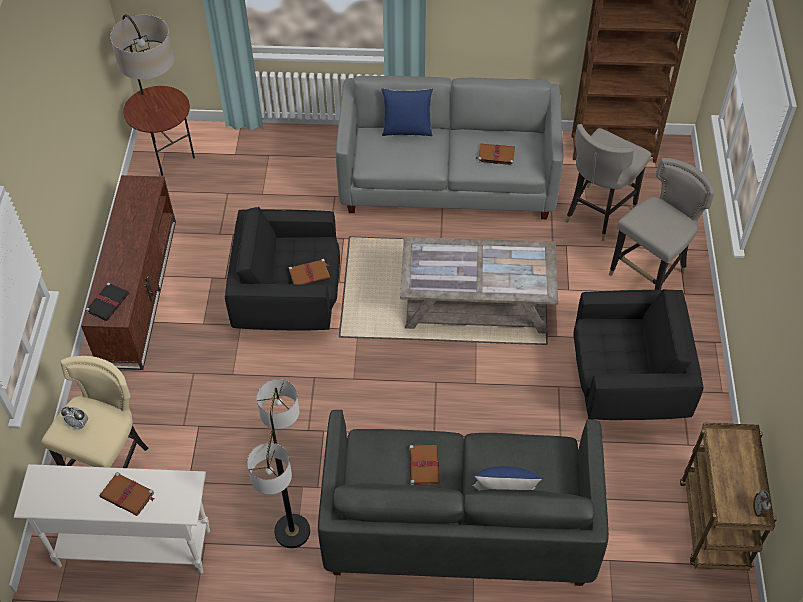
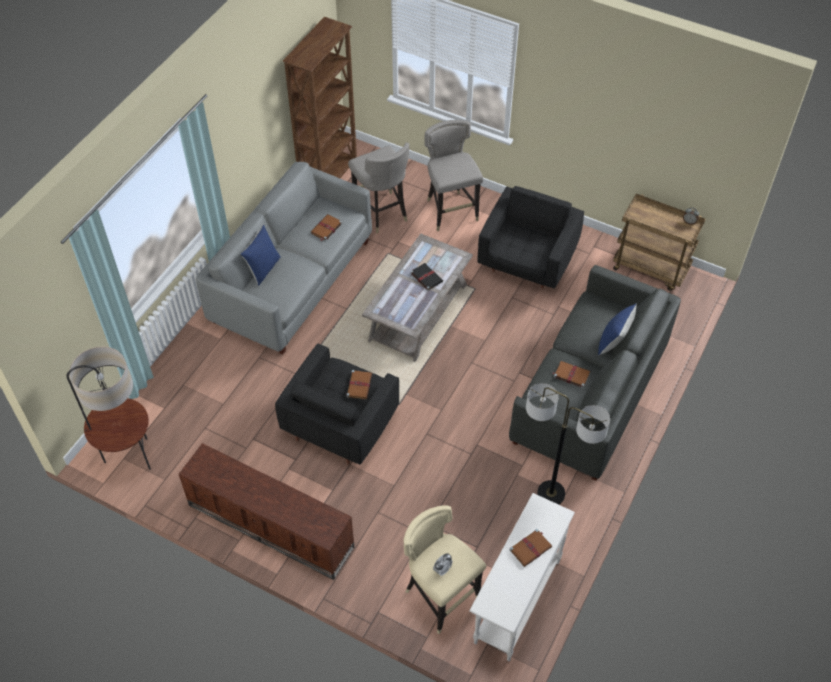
camera: 65 degrees left, 0 degrees up
(108, 302) = (317, 523): black book -> black book (426, 277)

